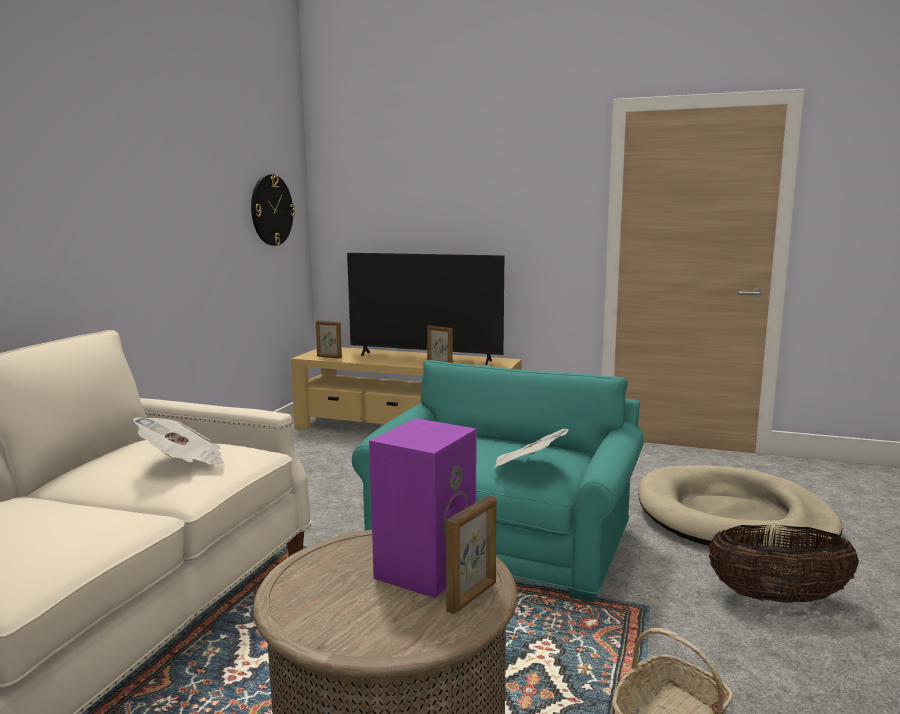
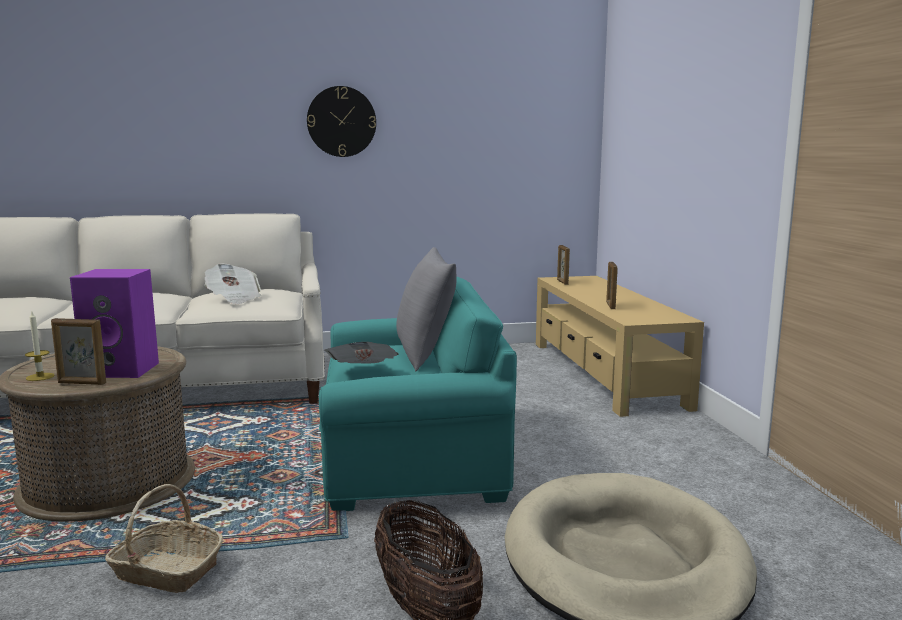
camera: 60 degrees right, 0 degrees up
(271, 210) = (535, 136): wall clock -> wall clock (341, 121)
(397, 630) = (40, 377): none -> candle
(425, 358) = (624, 299): television -> none
(489, 439) = (425, 354): none -> grey pillow

